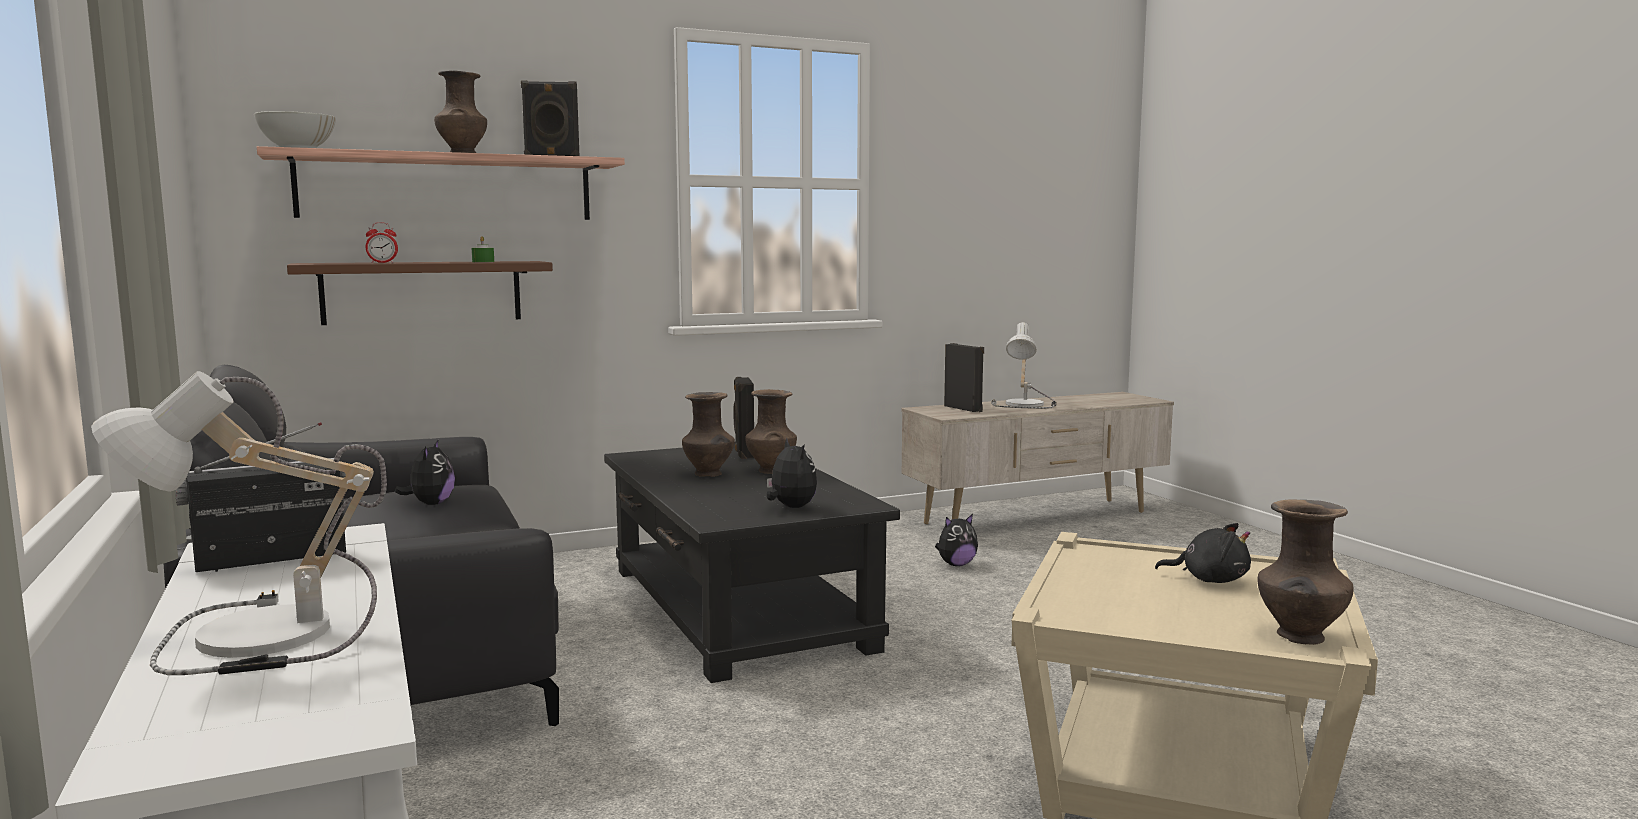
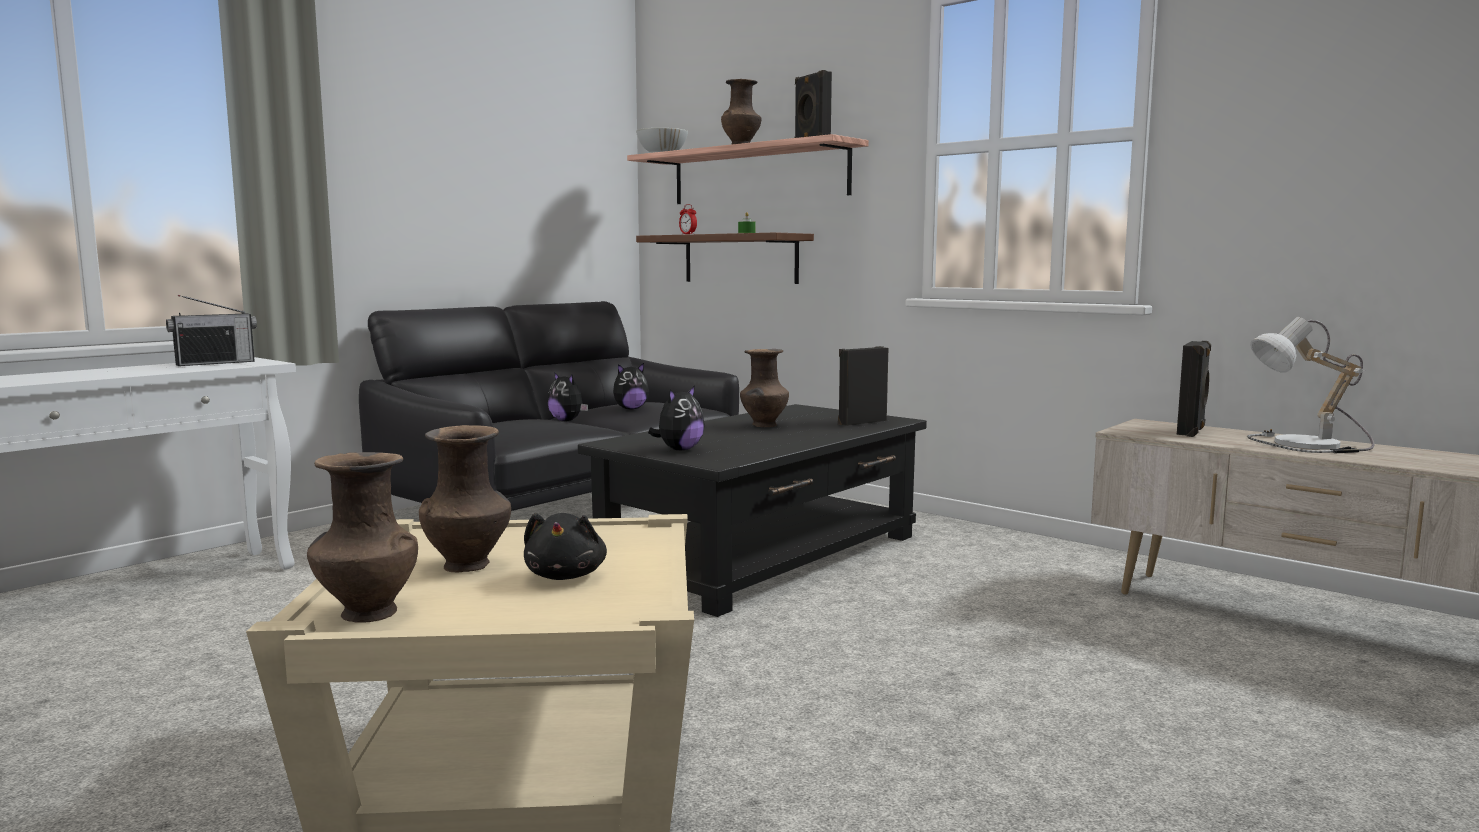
camera: 65 degrees right, 0 degrees up
(252, 639) = (79, 374): table lamp -> none
(272, 560) = (215, 363): radio -> radio turned 105 degrees clockwise
(771, 470) = (806, 433): brown vase -> brown vase (469, 565)
(956, 564) = (1023, 608): plush toy -> plush toy (567, 421)

